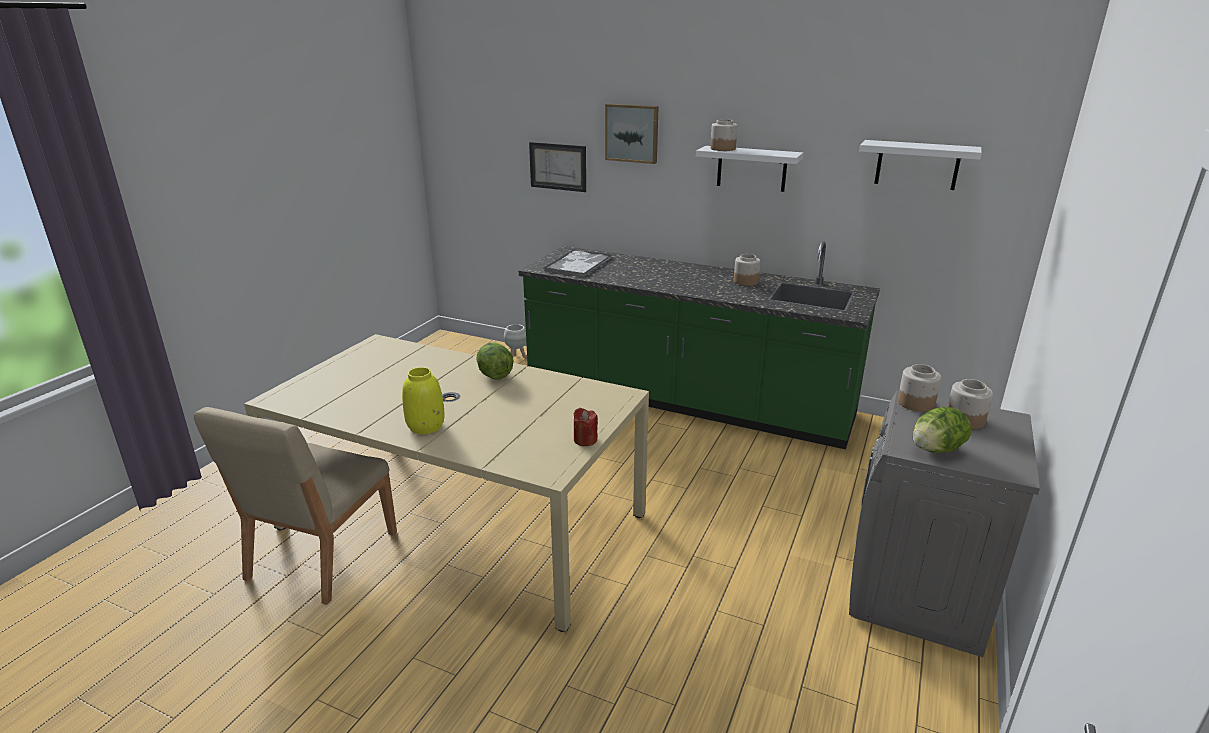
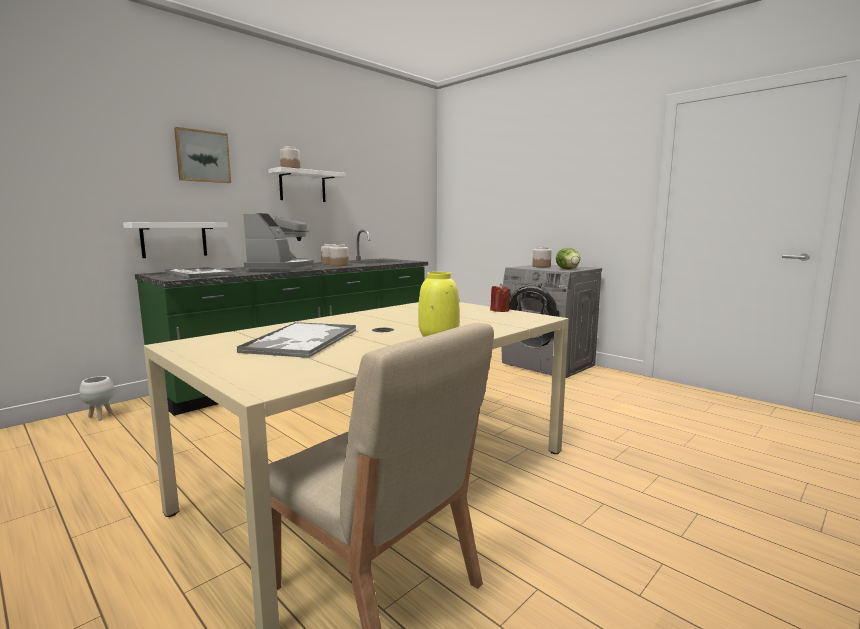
camera: 70 degrees left, 15 degrees down
(395, 376) = (301, 341): none -> tray
(494, 375) = (357, 318): lettuce -> none
(558, 166) = (118, 189): picture -> none
(660, 276) = (281, 268): none -> coffee machine
(915, 403) = (522, 267): jar -> jar (339, 265)
(917, 165) = (387, 182): white shelf -> white shelf (174, 239)

